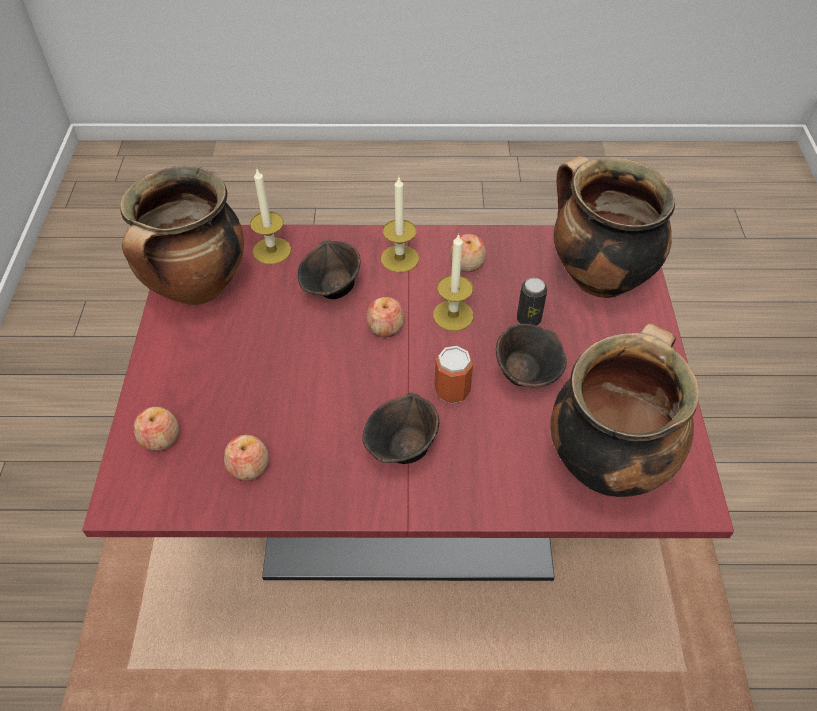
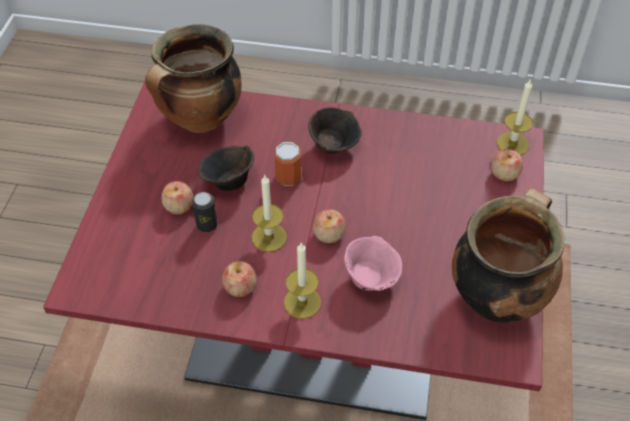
camera: 170 degrees left, 0 degrees up
(249, 467) = (439, 148): apple -> apple (179, 206)
(272, 251) = (427, 331): candle -> candle (512, 144)
(332, 289) = (371, 278): brown bowl -> pink bowl
(596, 278) = (129, 255): cooking pot -> none

